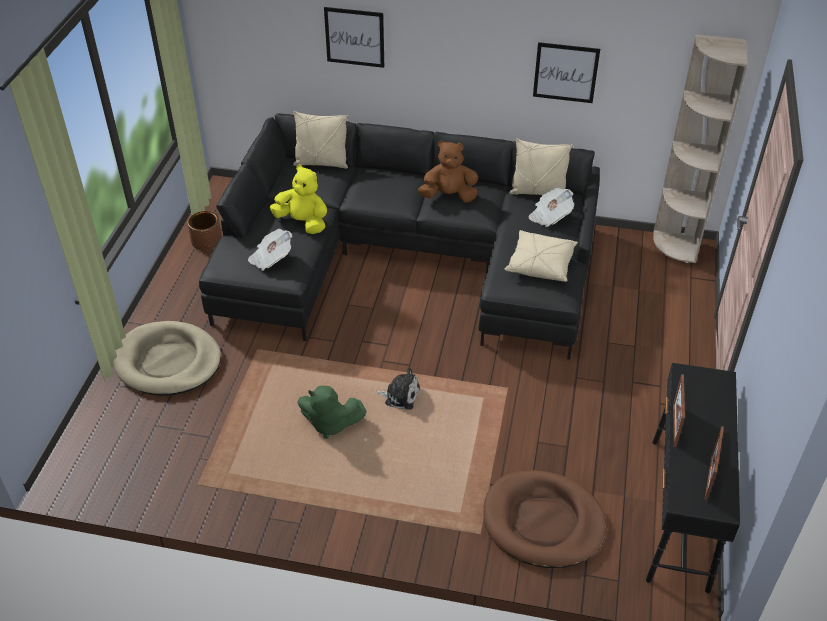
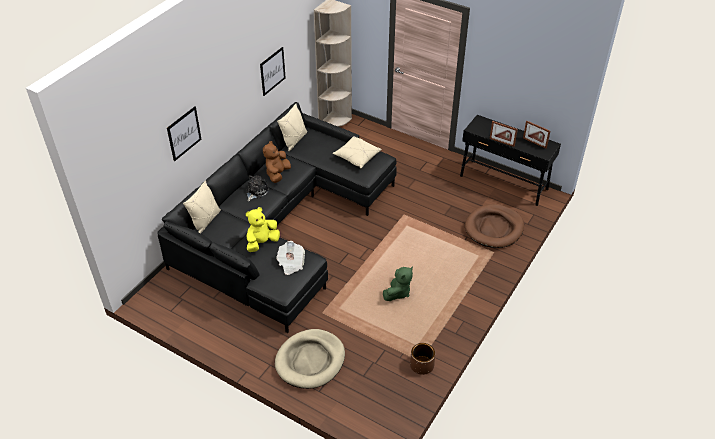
camera: 70 degrees left, 0 degrees up
(207, 241) = (200, 320): brown planter -> brown planter (421, 365)
(399, 395) = (389, 258): plush toy -> plush toy (256, 191)
(550, 216) = (319, 142): newspaper -> none

